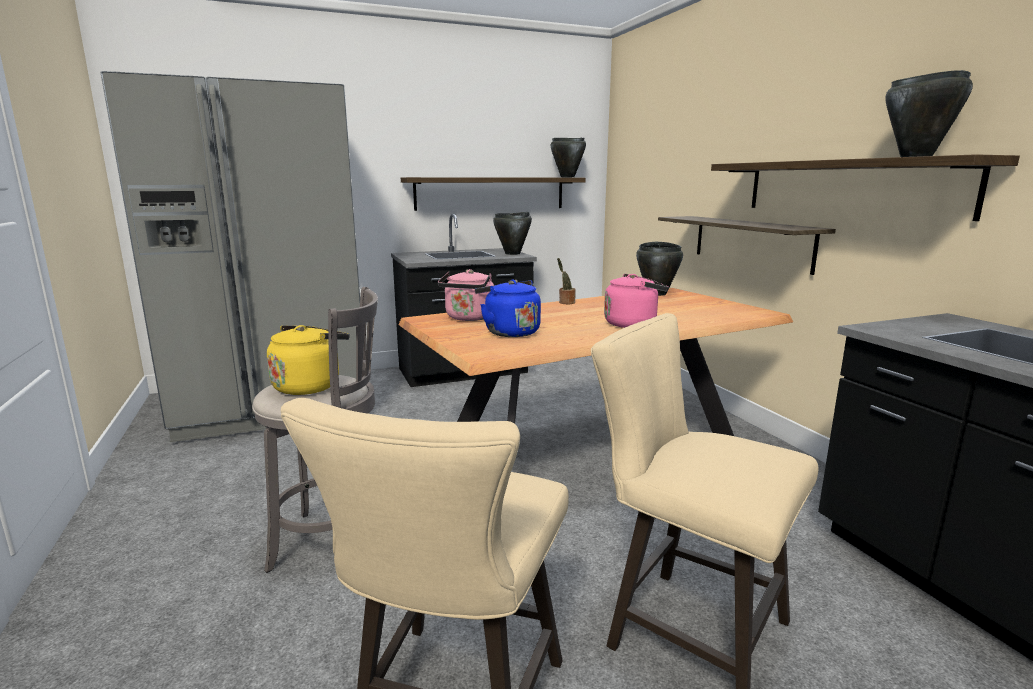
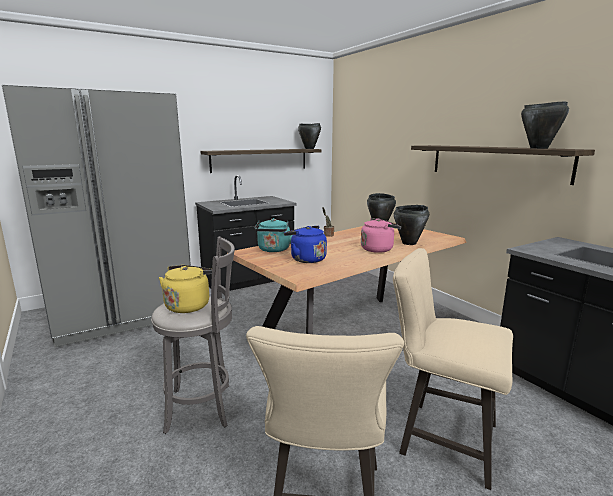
camera: 10 degrees left, 0 degrees up
(470, 318) = (274, 250): pink kettle -> turquoise kettle
(513, 253) = (279, 200): black cooking pot -> black cooking pot (409, 243)
(751, 242) = (434, 193): shelf -> none

